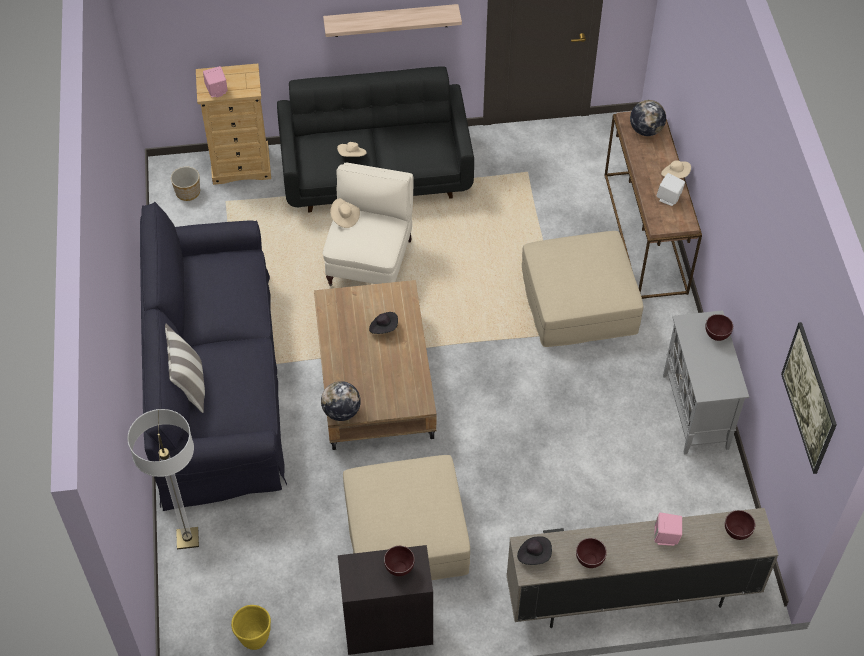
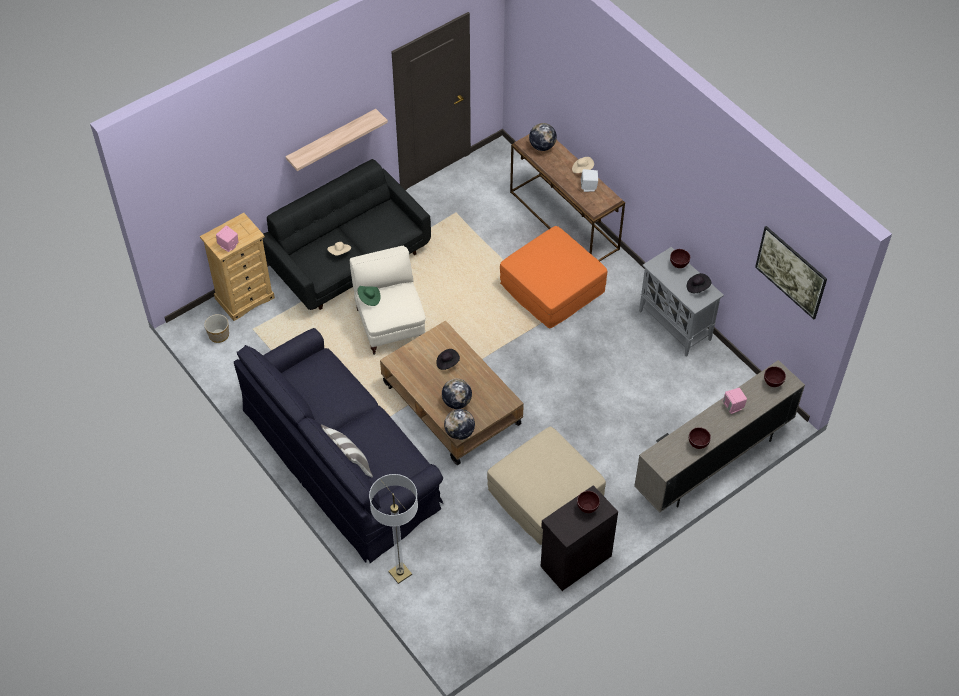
camera: 30 degrees left, 0 degrees up
(254, 639) = (494, 614): yellow planter -> none
(345, 217) = (369, 298): beige hat -> green hat
(363, 376) = (456, 402): none -> globe
(534, 555) = (662, 458): black hat -> black hat (697, 287)
(578, 302) = (551, 287): beige ottoman -> orange ottoman

